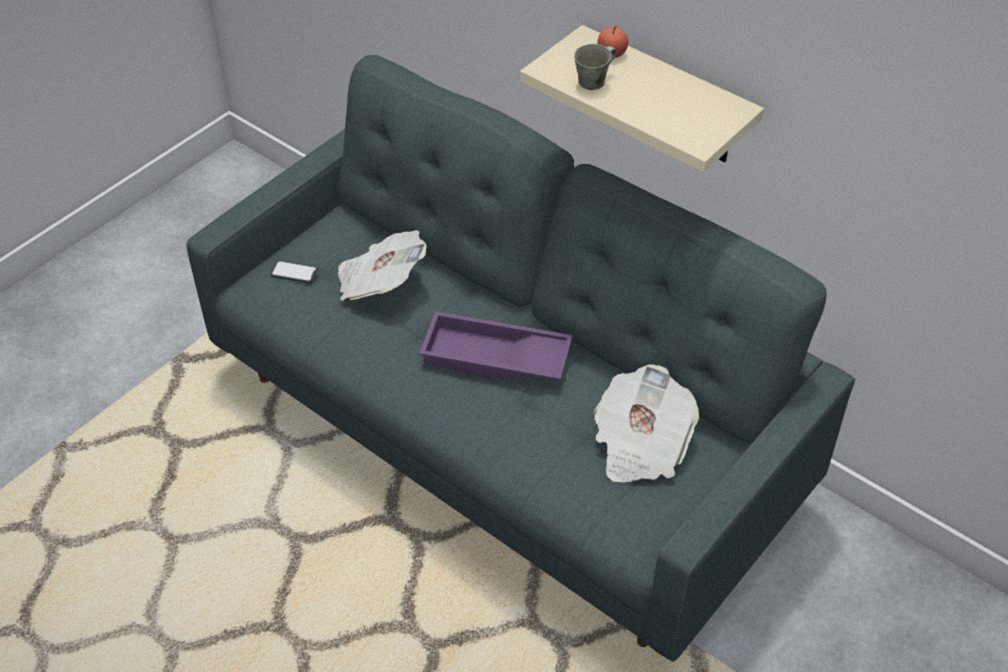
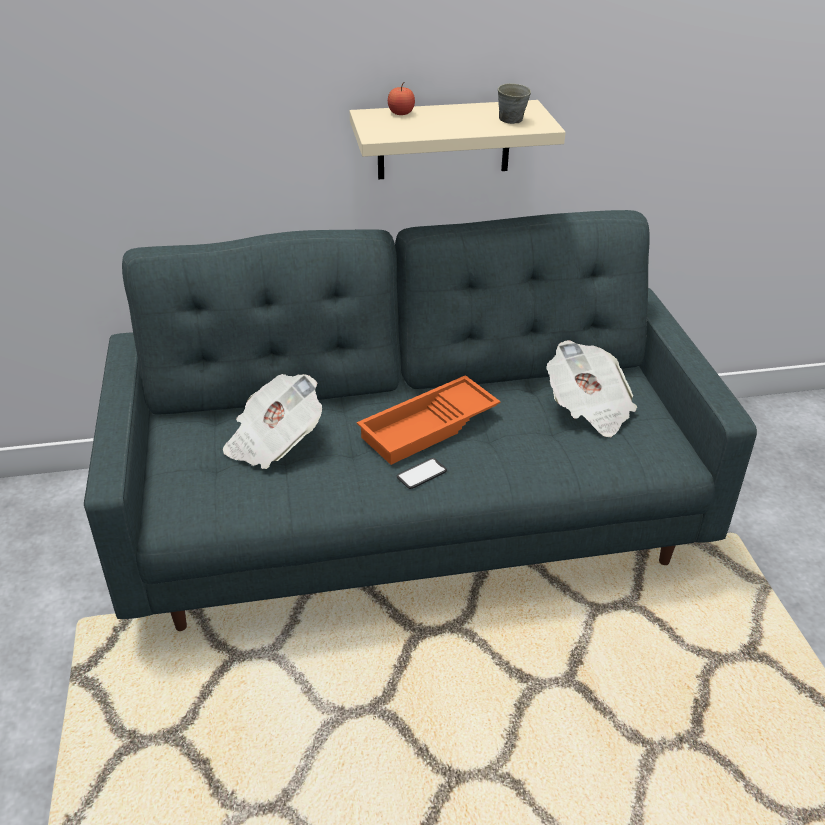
camera: 50 degrees left, 10 degrees down
(294, 272) = (191, 480): phone -> phone (421, 474)
(494, 358) = (429, 428): purple tray -> orange tray
(593, 82) = (421, 128): grey mug -> grey mug (511, 119)

